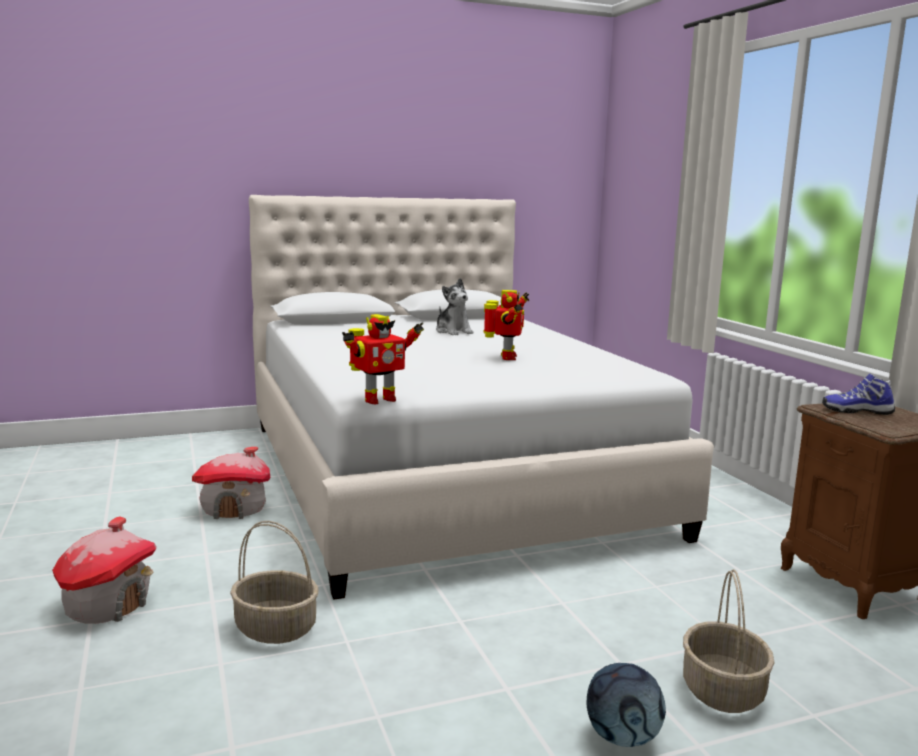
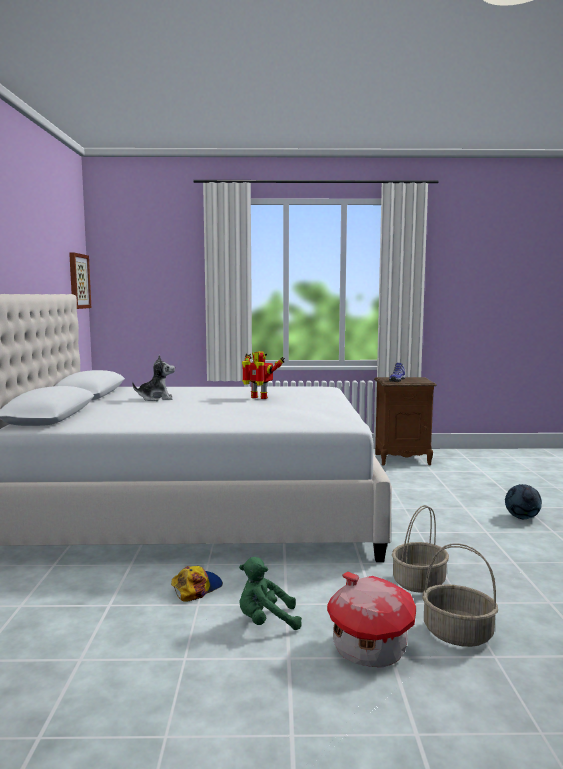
camera: 70 degrees left, 5 degrees down
(167, 548) = (266, 622): none -> green plush toy
(235, 509) = (196, 588): toy house -> cap
(378, 400) = (358, 422): toy robot -> none
(565, 184) = (78, 281): none -> picture
(723, 691) = (486, 496): basket -> basket (458, 633)

